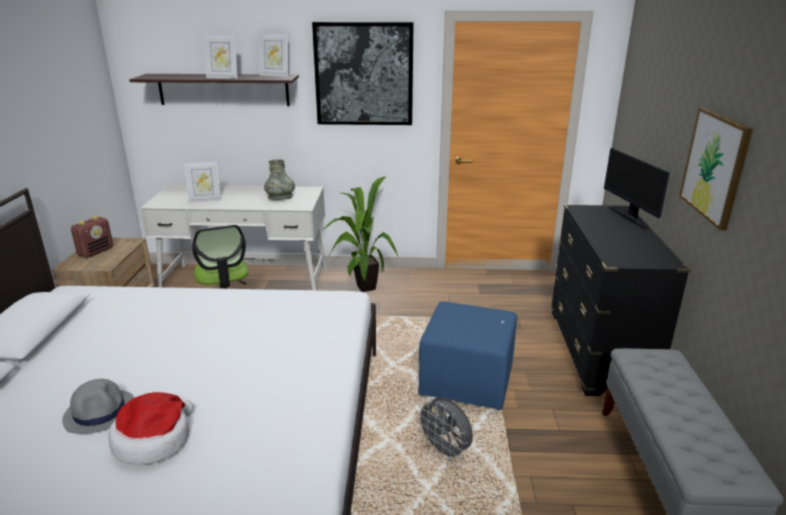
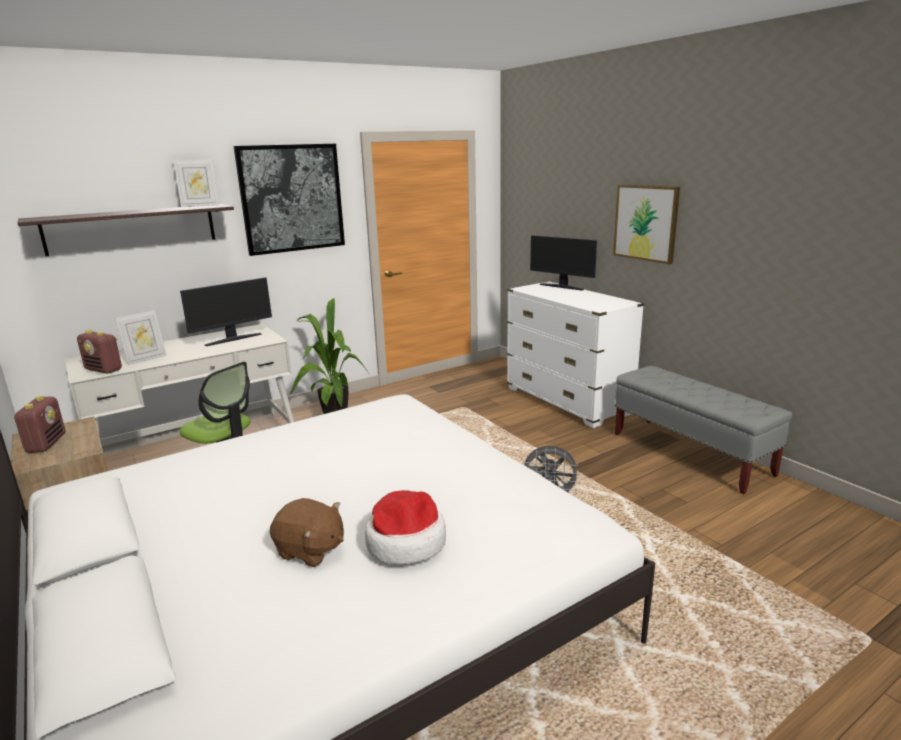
camera: 35 degrees left, 5 degrees down
(100, 412) = (310, 550): grey hat -> brown plush toy
(171, 202) = (104, 370): none -> radio
(223, 78) = (146, 211): picture frame -> none
(280, 197) = (233, 339): grey vase -> monitor
(468, 382) = (507, 450): blue ottoman -> none
(598, 351) = (567, 401): black dresser -> white dresser

